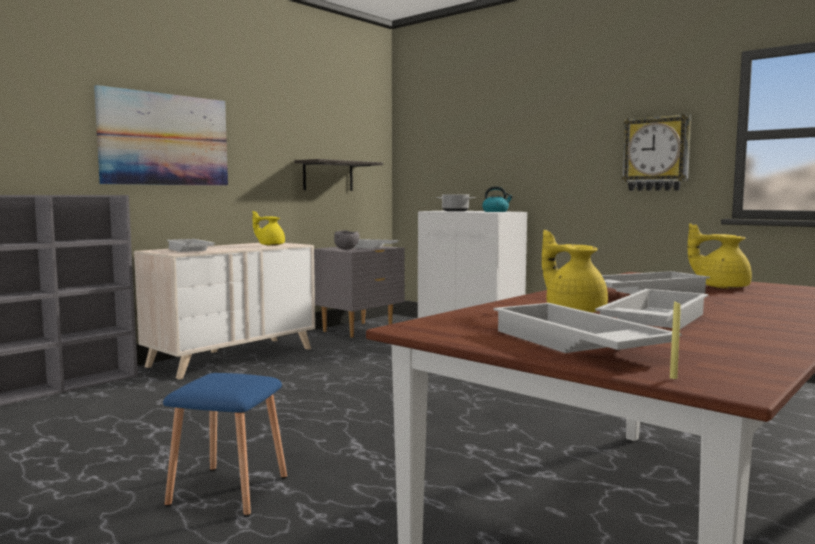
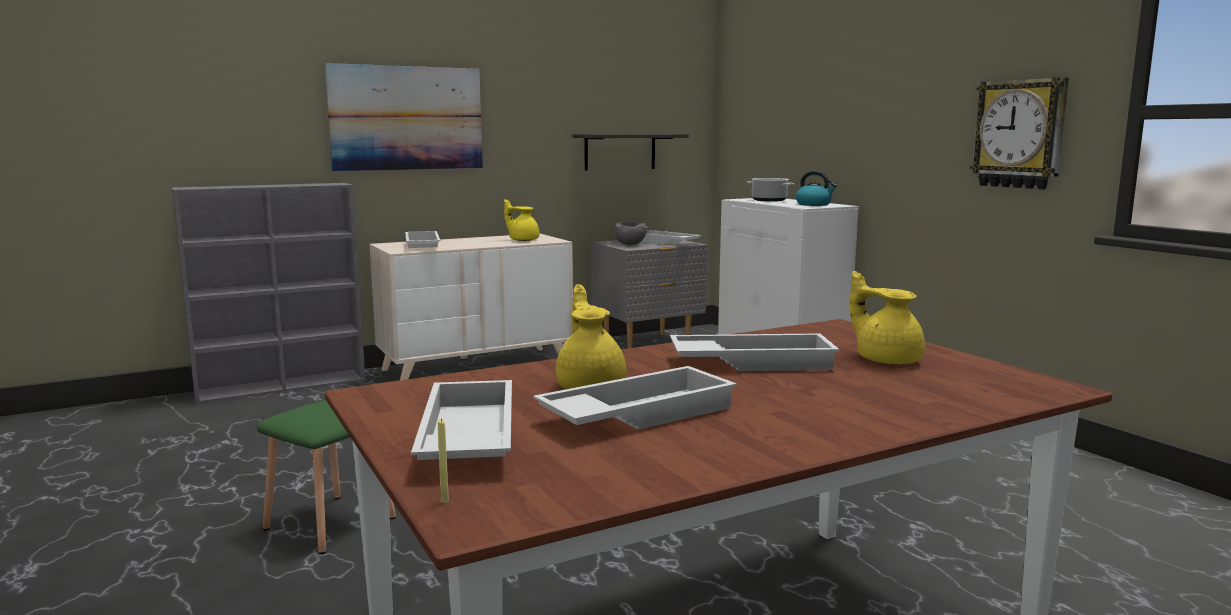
camera: 20 degrees right, 5 degrees up
(226, 490) = (328, 523): blue stool -> green stool

